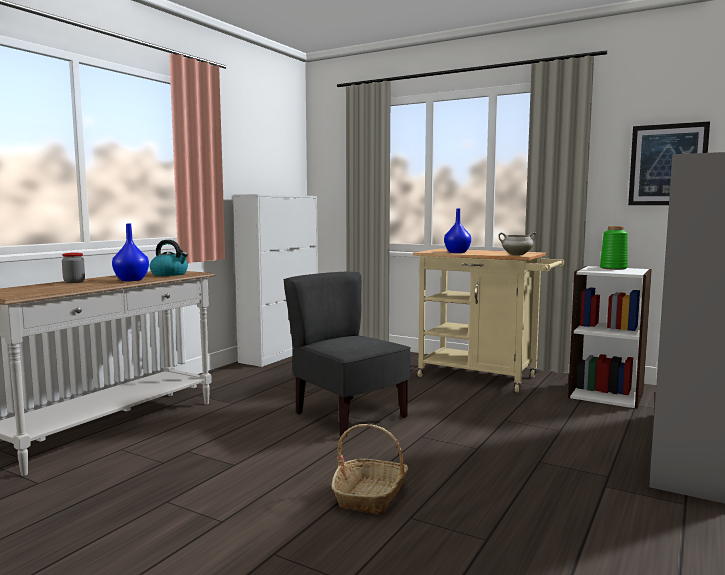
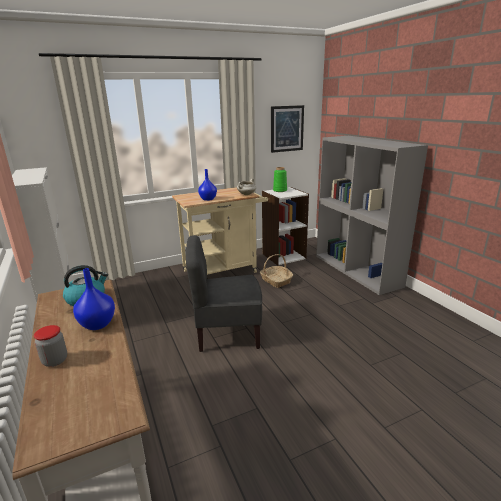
camera: 55 degrees left, 15 degrees up
(371, 495) = (339, 368): basket -> basket (275, 280)

